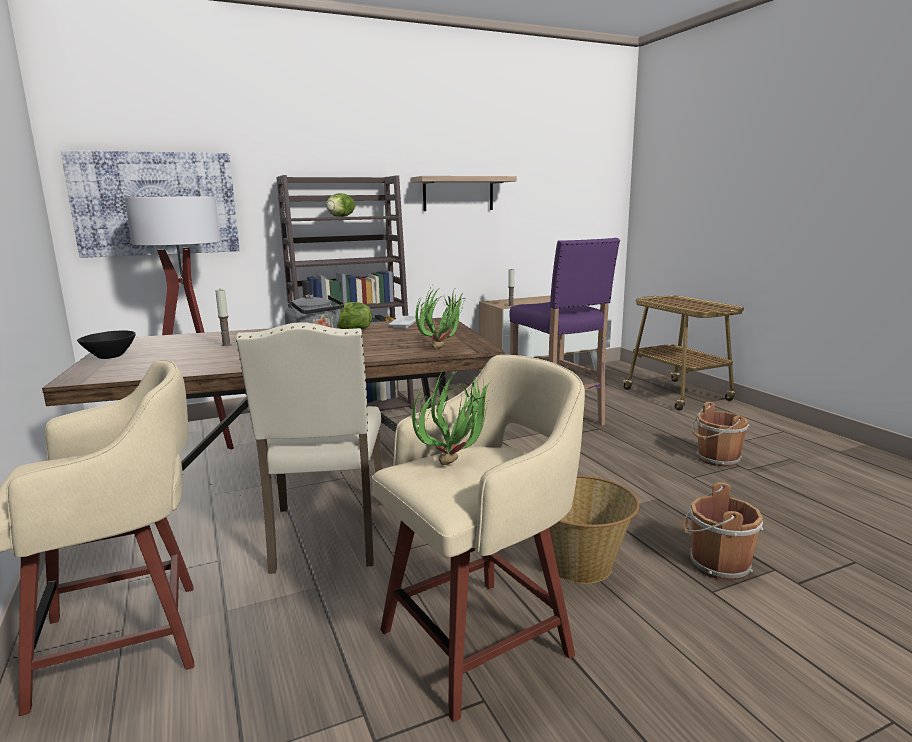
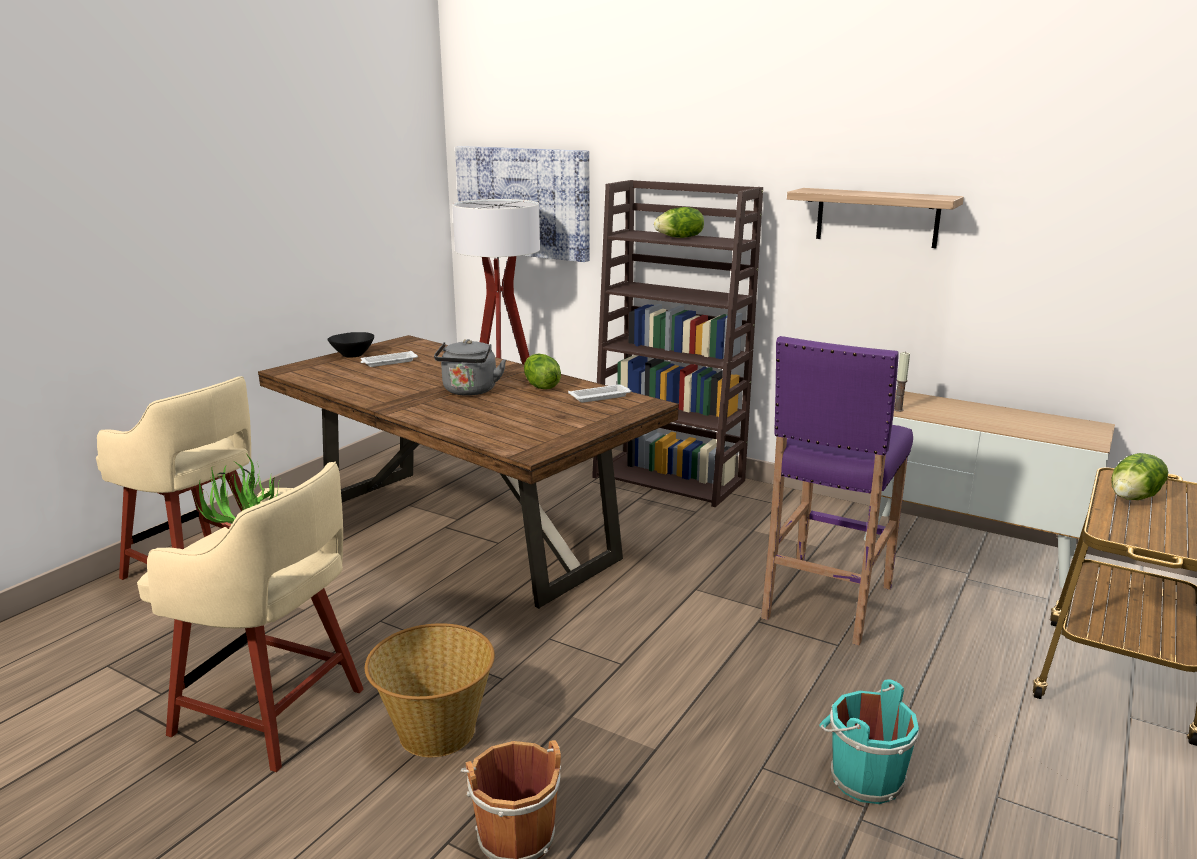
camera: 55 degrees right, 5 degrees up
(170, 350) = (388, 362): none -> white tray
(226, 345) = (426, 369): candle -> none
(327, 536) = (383, 581): beige chair -> none
(444, 348) = (508, 440): potted plant -> none
(670, 302) = (1134, 497): none -> lettuce
(716, 459) = (862, 778): brown bucket -> turquoise bucket

